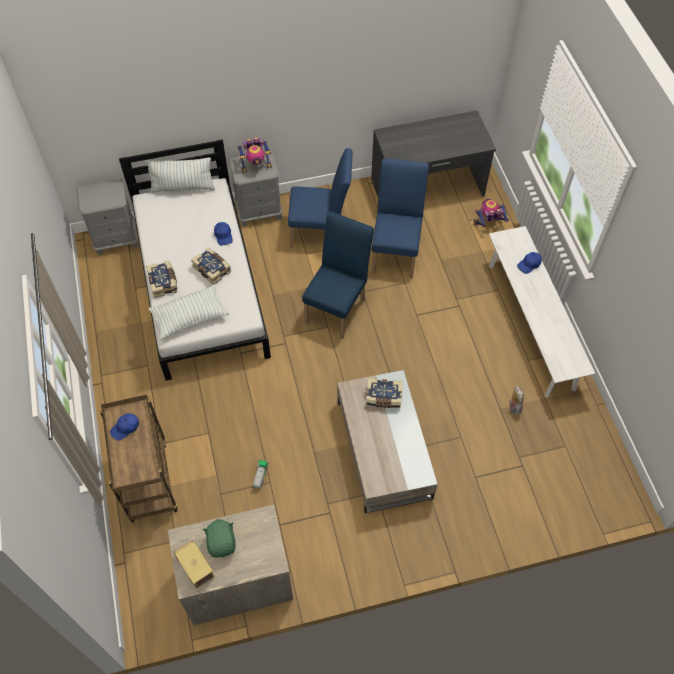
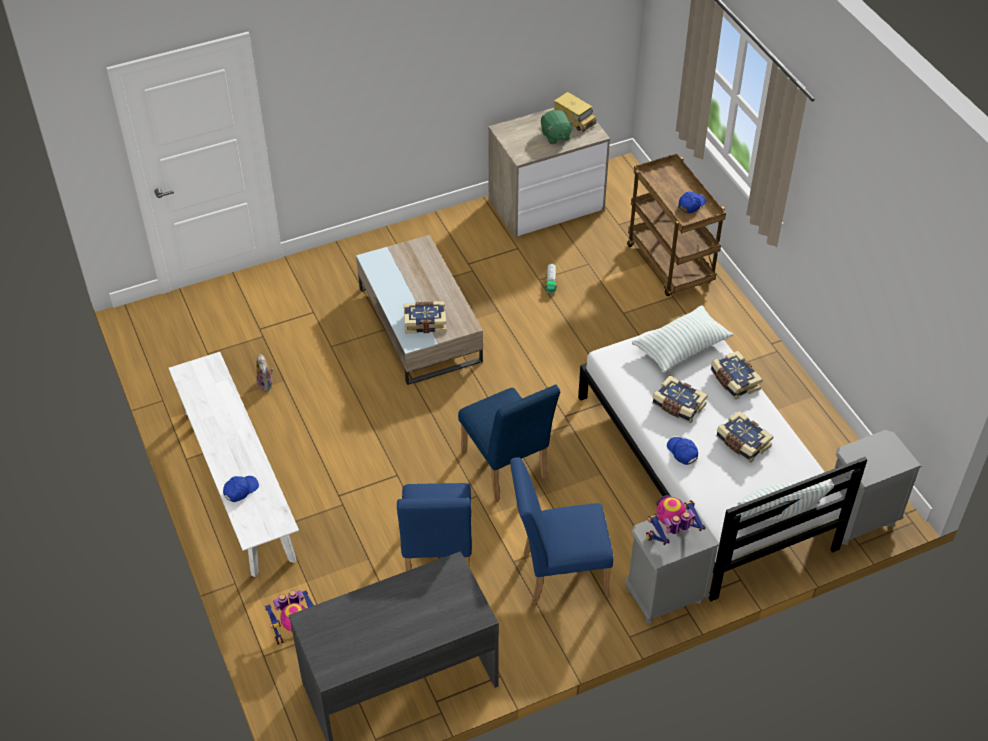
camera: 170 degrees right, 10 degrees down
(180, 236) = (742, 443): none -> book
(338, 307) = (506, 470): blue chair -> blue chair turned 45 degrees counterclockwise

